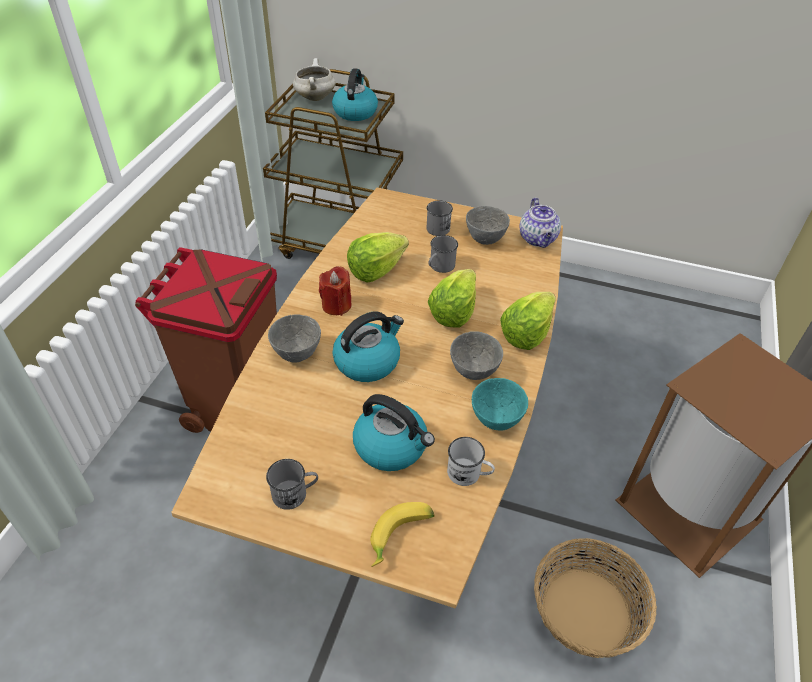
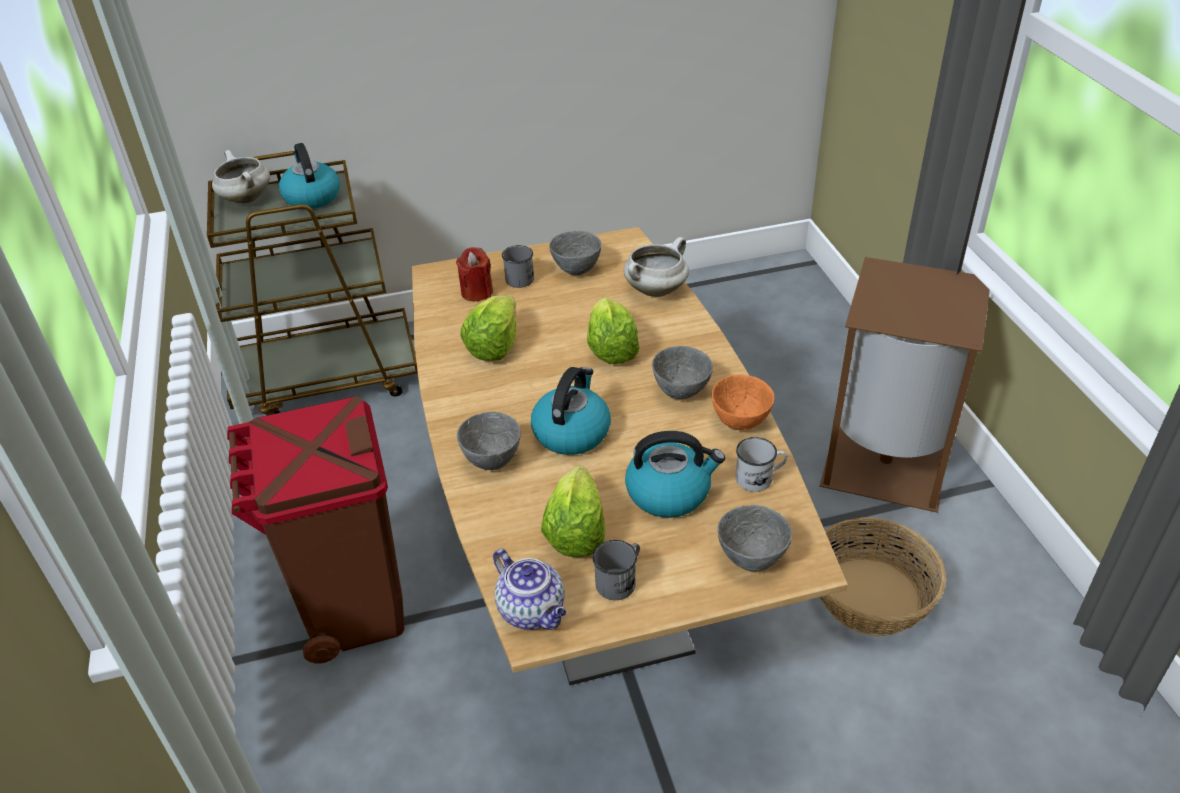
camera: 30 degrees left, 5 degrees down
(336, 305) = (487, 397): red candle -> red candle (477, 292)
(401, 537) = (752, 560): banana -> grey bowl
(439, 267) = (557, 314): grey mug -> none
(497, 420) = (741, 422): turquoise bowl -> orange bowl
(526, 333) = (696, 336): lettuce -> lettuce (576, 532)
(530, 281) = (656, 290): none -> white cooking pot
(538, 239) = (627, 248): teapot -> teapot (533, 611)

